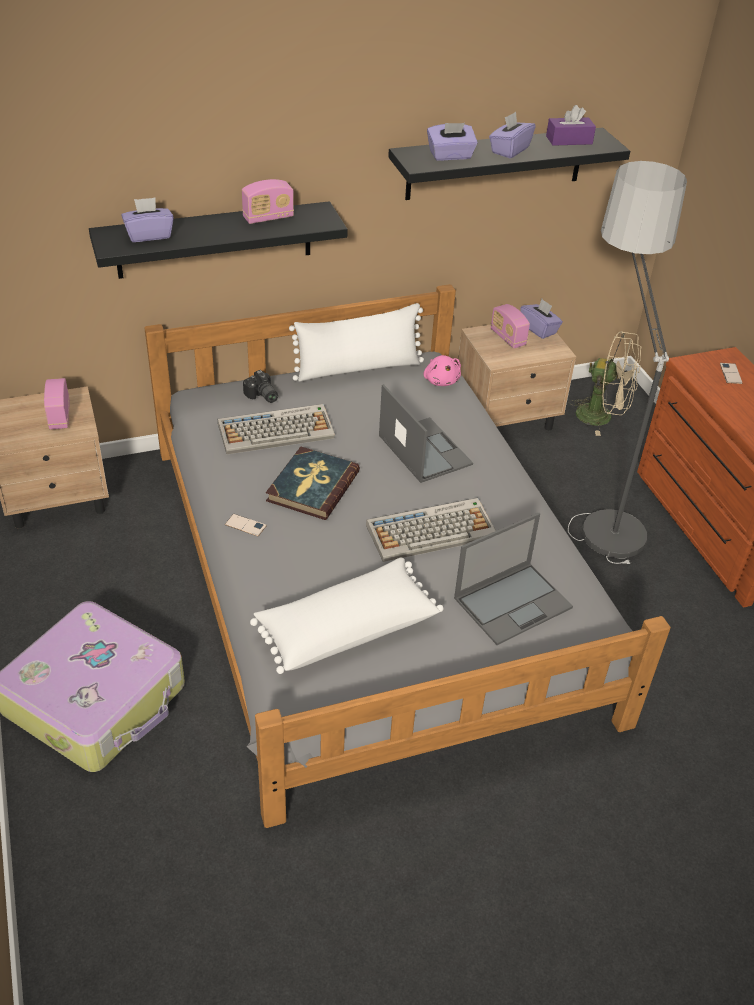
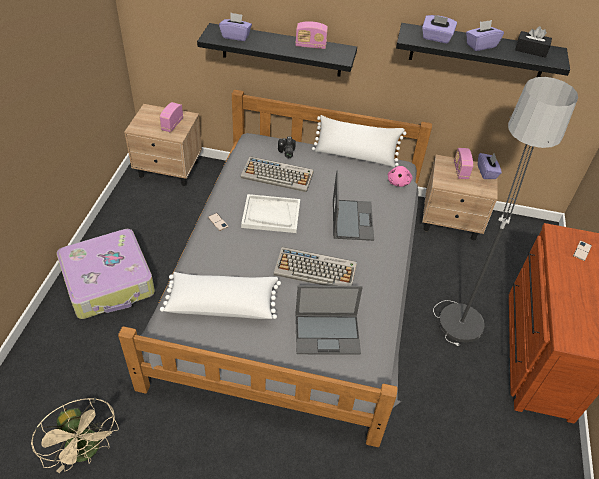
camera: 30 degrees right, 5 degrees up
(312, 486) = (271, 215): book -> white tray
(569, 140) = (531, 50): purple tissue box -> black tissue box
(602, 417) = (516, 245): beige fan -> beige fan (87, 451)

